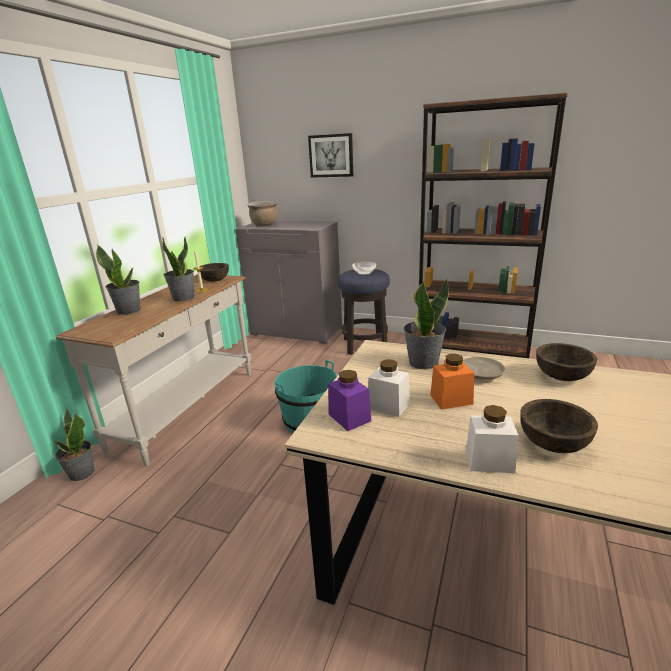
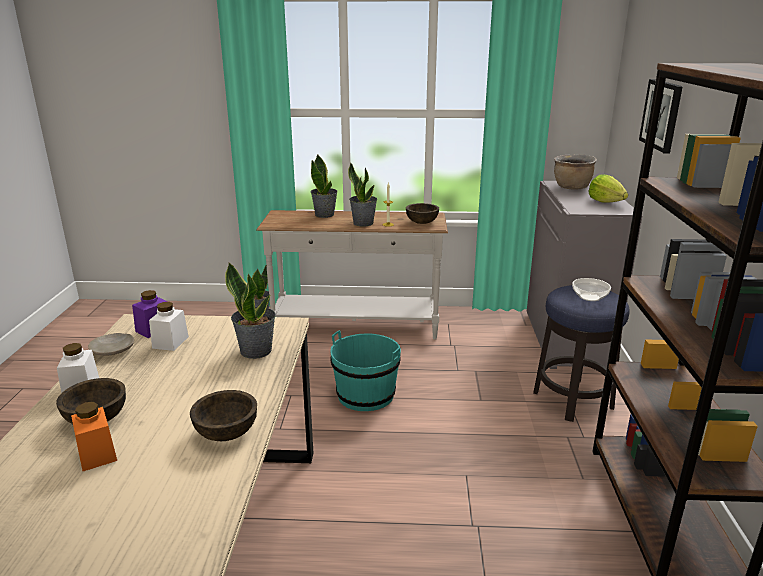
camera: 70 degrees right, 0 degrees up
(304, 223) = (605, 201): none -> lettuce
(451, 399) = (178, 369): orange jar -> orange jar (97, 454)
(481, 374) = (230, 382): beige plate -> beige plate (113, 350)

